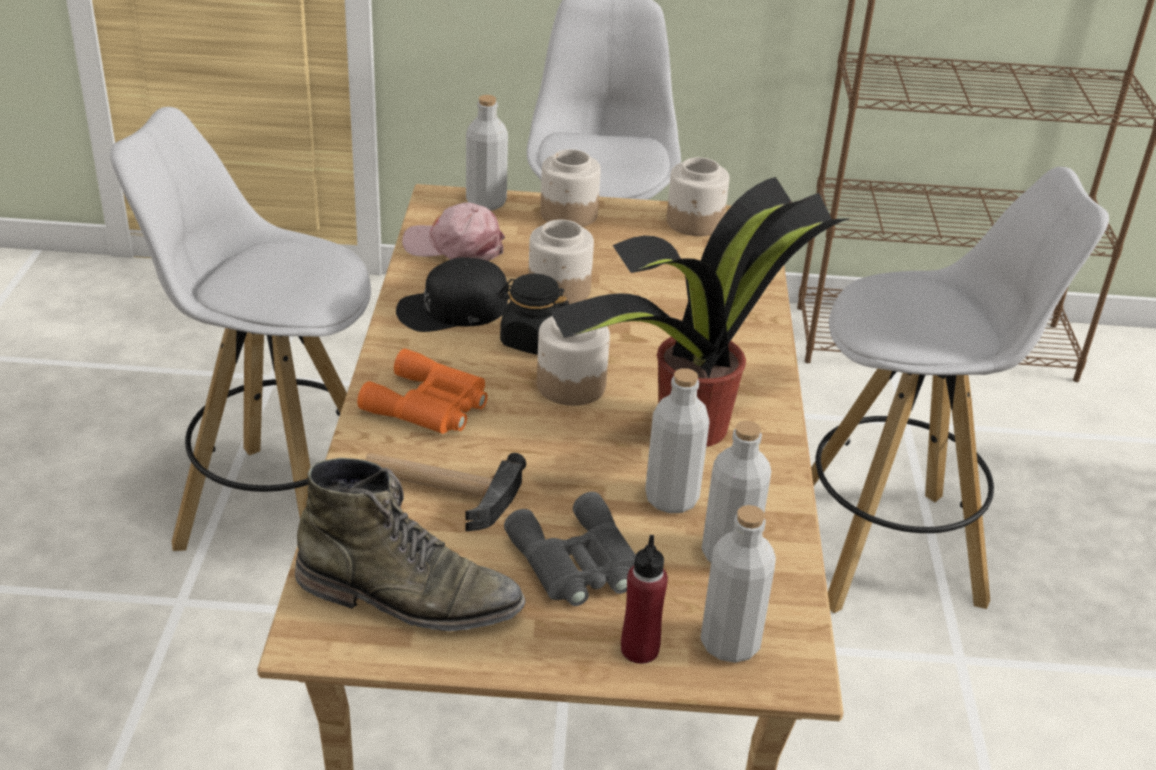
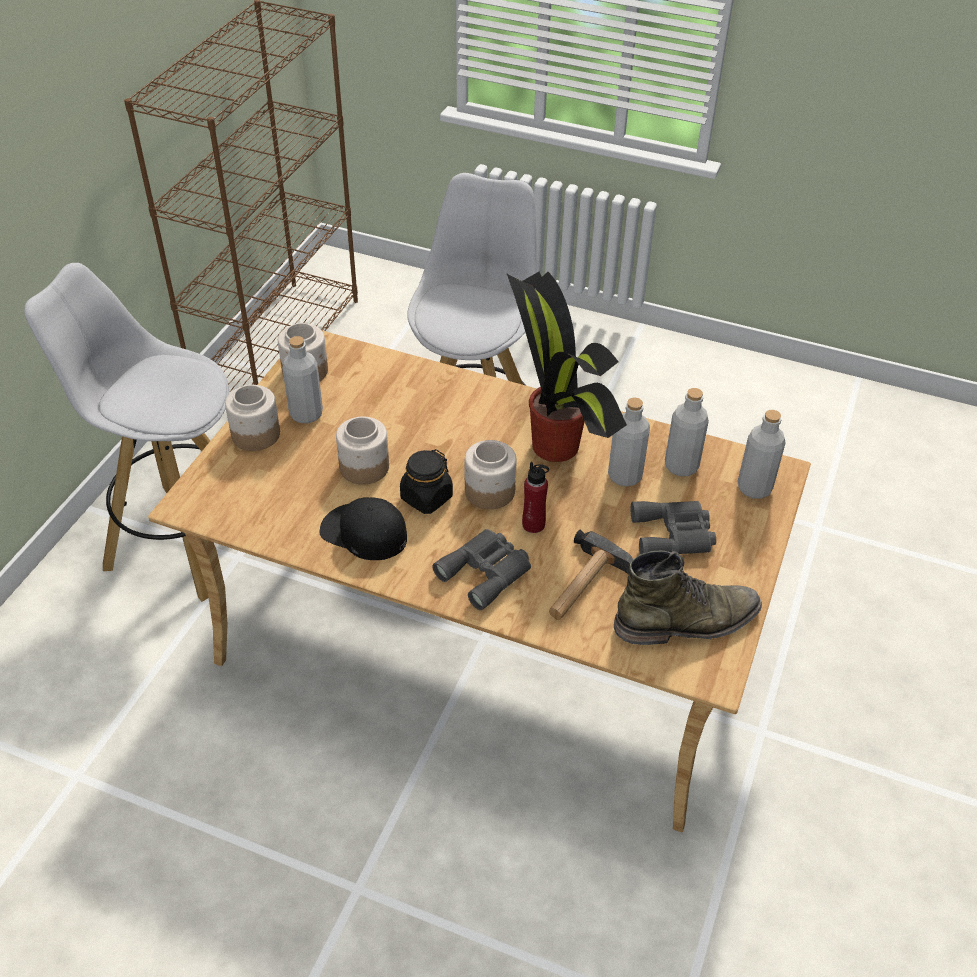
camera: 70 degrees left, 10 degrees up
(279, 511) = (275, 798): white stool -> none
(409, 597) = (687, 621): green boot -> green boot turned 45 degrees clockwise
(429, 406) = (487, 571): orange binoculars -> grey binoculars
(452, 308) = (363, 533): black cap -> black cap turned 120 degrees clockwise
(454, 246) = (271, 512): pink cap -> none
(486, 202) = (209, 478): grey bottle -> grey bottle (306, 414)
(639, 649) = (752, 526): red bottle -> red bottle (533, 524)

